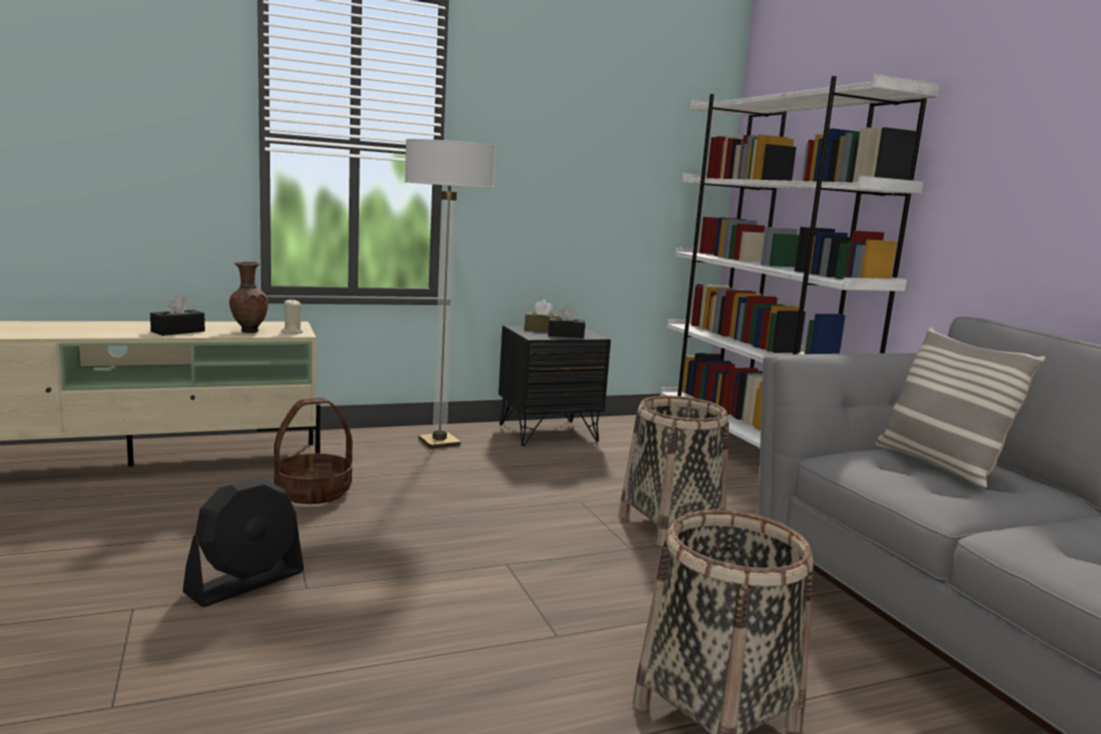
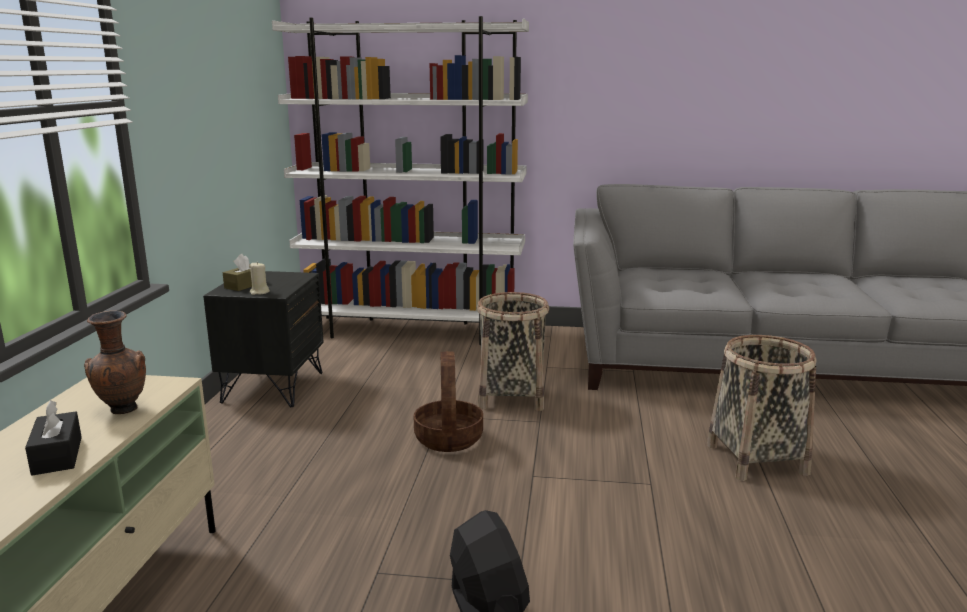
camera: 60 degrees left, 5 degrees up
(292, 332) = (159, 387): beige candle -> beige candle (259, 292)
(313, 492) = (291, 546): basket -> basket (448, 438)
(439, 442) = (230, 445): floor lamp -> none
(566, 335) = (285, 282): black tissue box -> none
(938, 465) = (668, 279): pillow -> none

